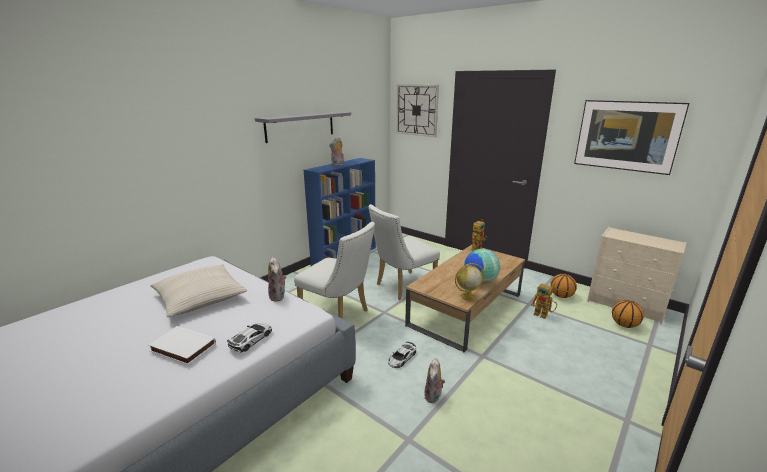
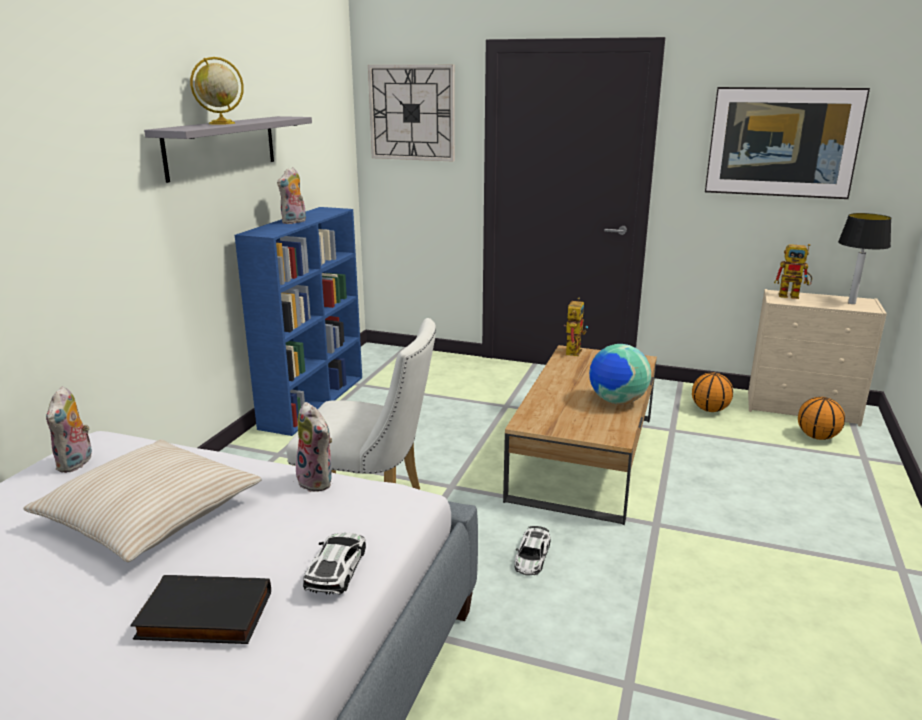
camera: 20 degrees left, 0 degrees up
(181, 348) = (203, 617): white book -> black book
(402, 287) = (454, 438): white chair -> none
(434, 396) = (623, 605): plush toy -> plush toy (76, 463)
(467, 297) = (616, 428): globe -> globe (221, 123)
(544, 315) = (703, 443): toy robot -> toy robot (793, 296)
(663, 243) = (851, 303): none -> table lamp

